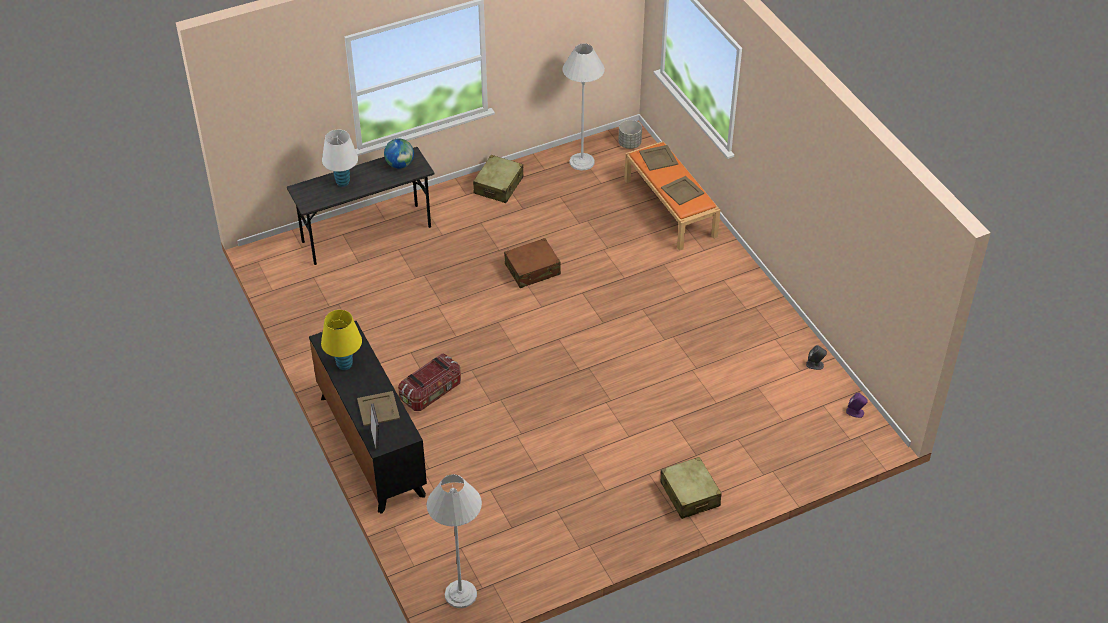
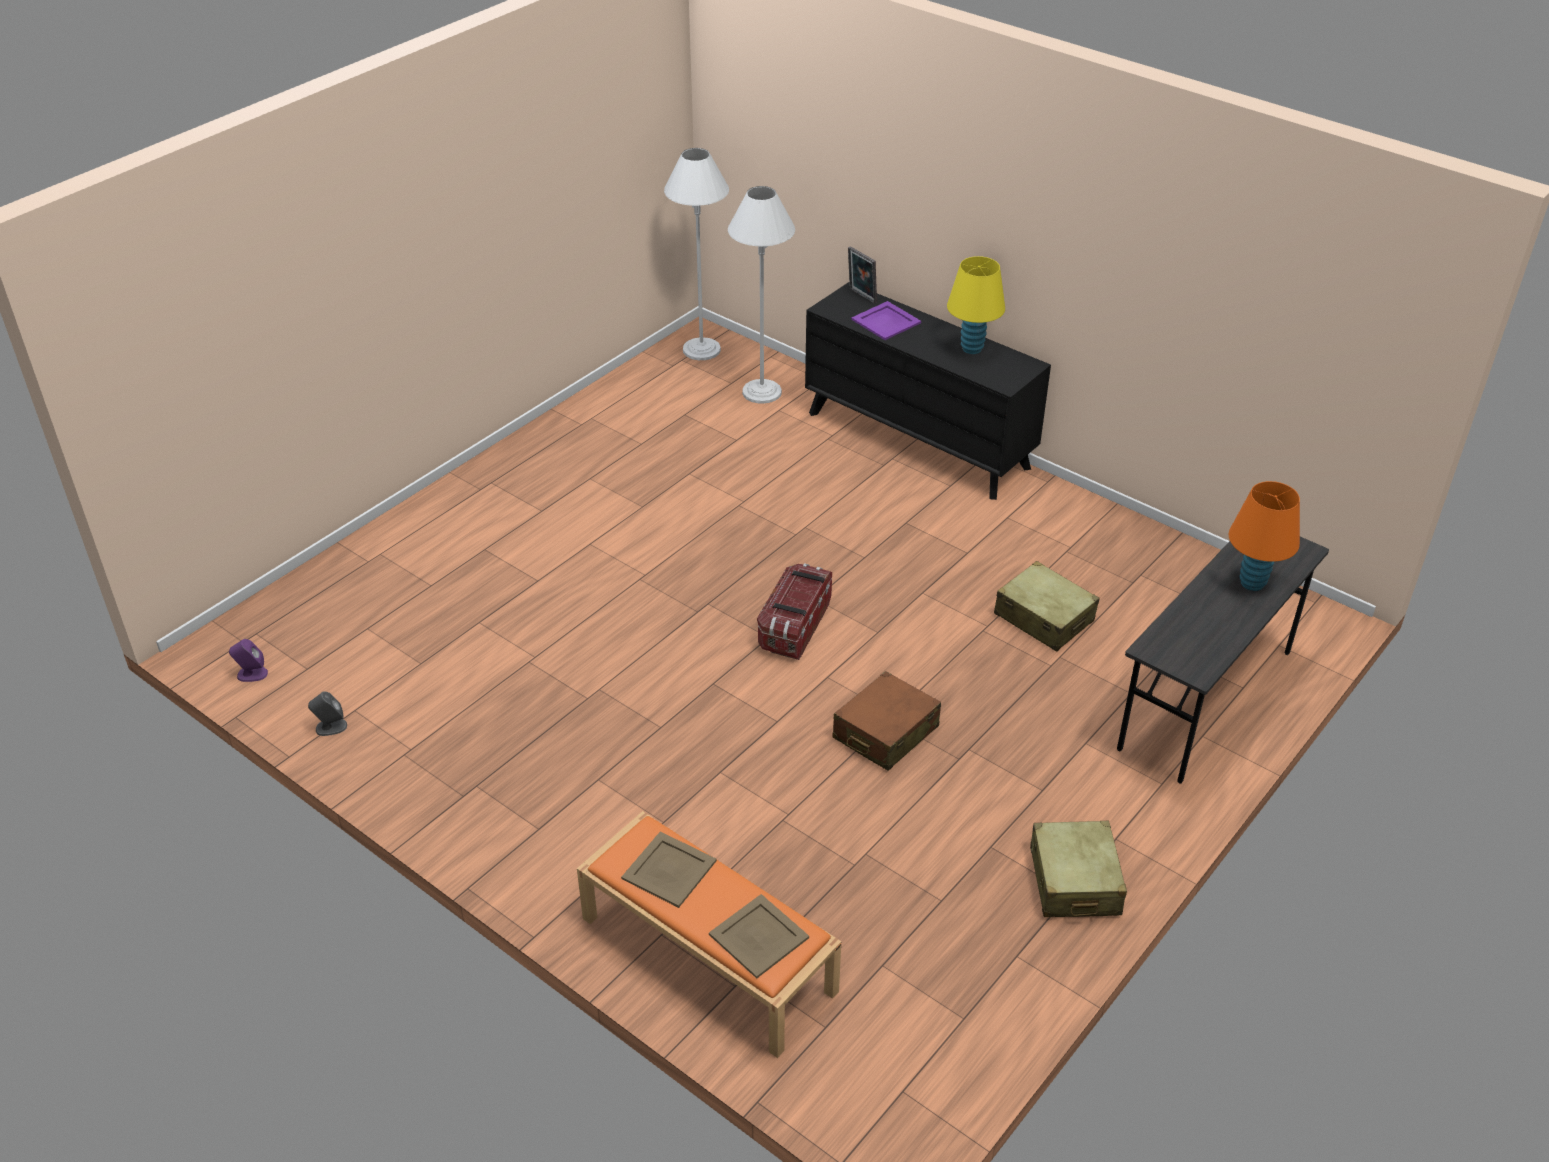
camera: 155 degrees right, 5 degrees down
(342, 182) = (1252, 583): white table lamp -> orange table lamp
(378, 409) = (885, 321): beige tray -> purple tray
(400, 164) = (1196, 645): globe -> none
(431, 392) = (895, 515): storage box -> storage box (794, 626)
(581, 162) = (956, 1006): white floor lamp -> white floor lamp (762, 392)
(629, 144) = (885, 1104): grey planter -> none
(690, 494) = (476, 504): beige suitcase -> beige suitcase (1044, 618)

